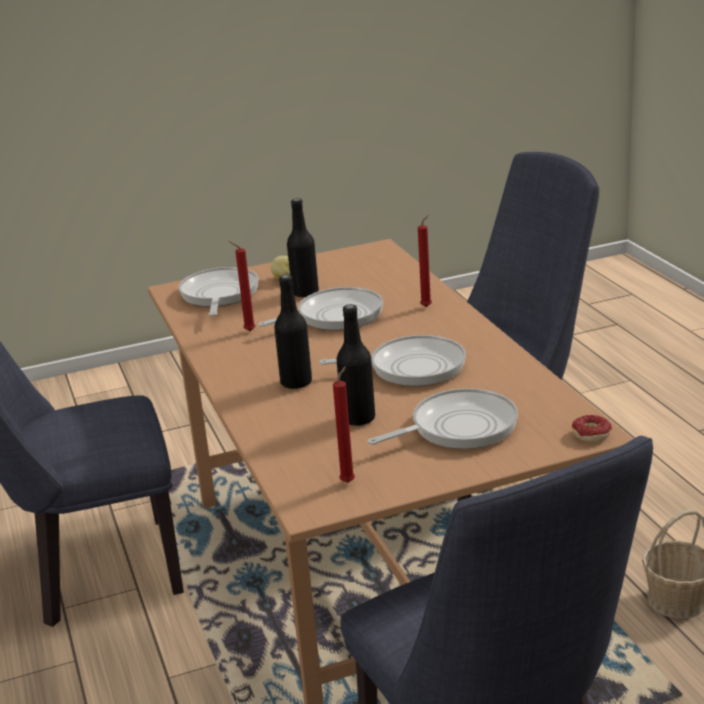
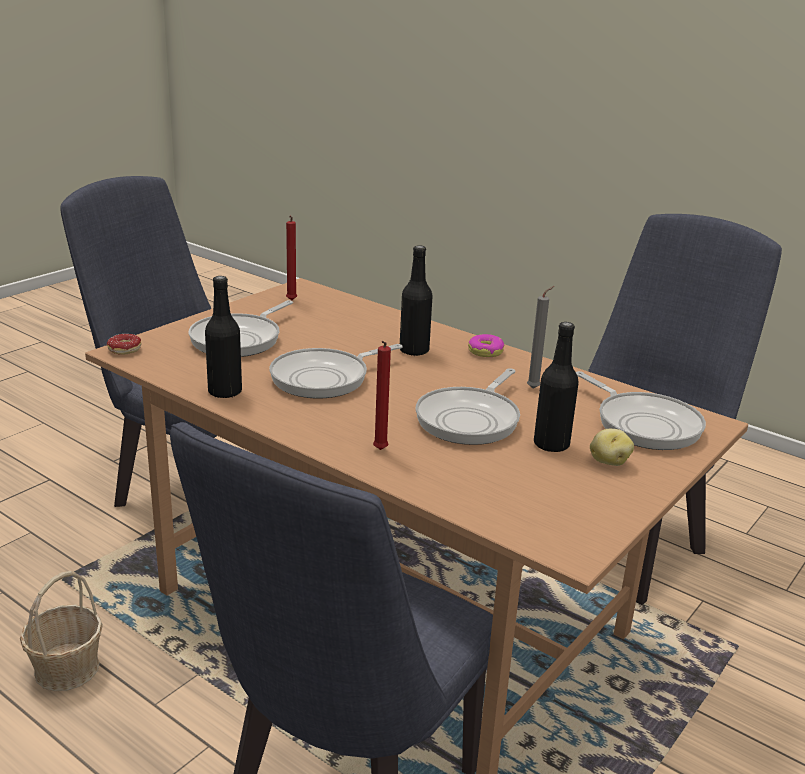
camera: 145 degrees right, 0 degrees up
(231, 371) = (485, 351): none -> donut
(248, 331) = (535, 388): red candle -> grey candle
(358, 419) = (327, 334): black bottle -> black bottle (225, 392)

